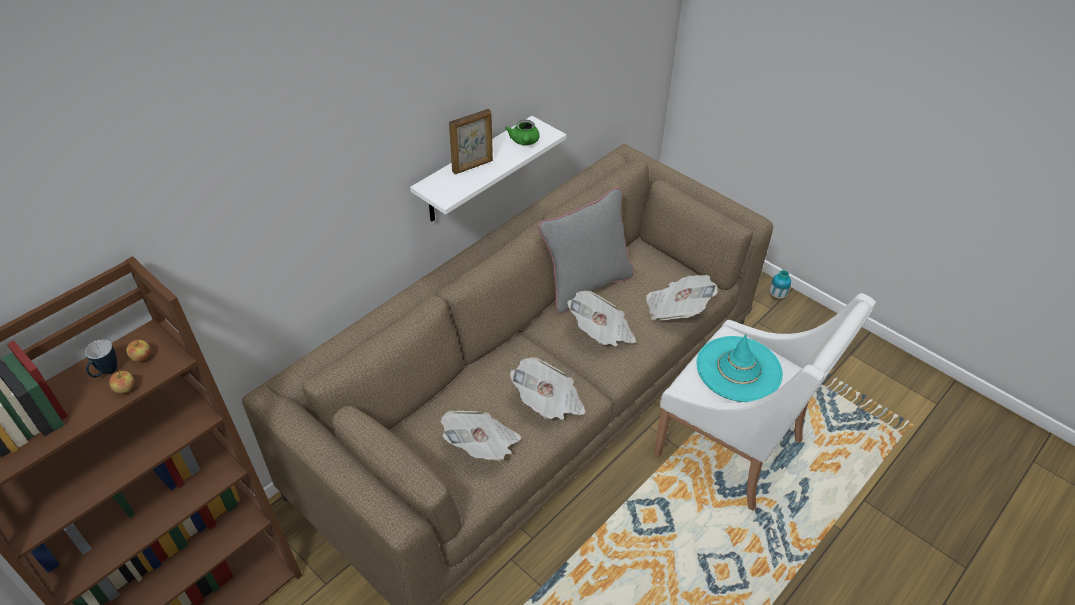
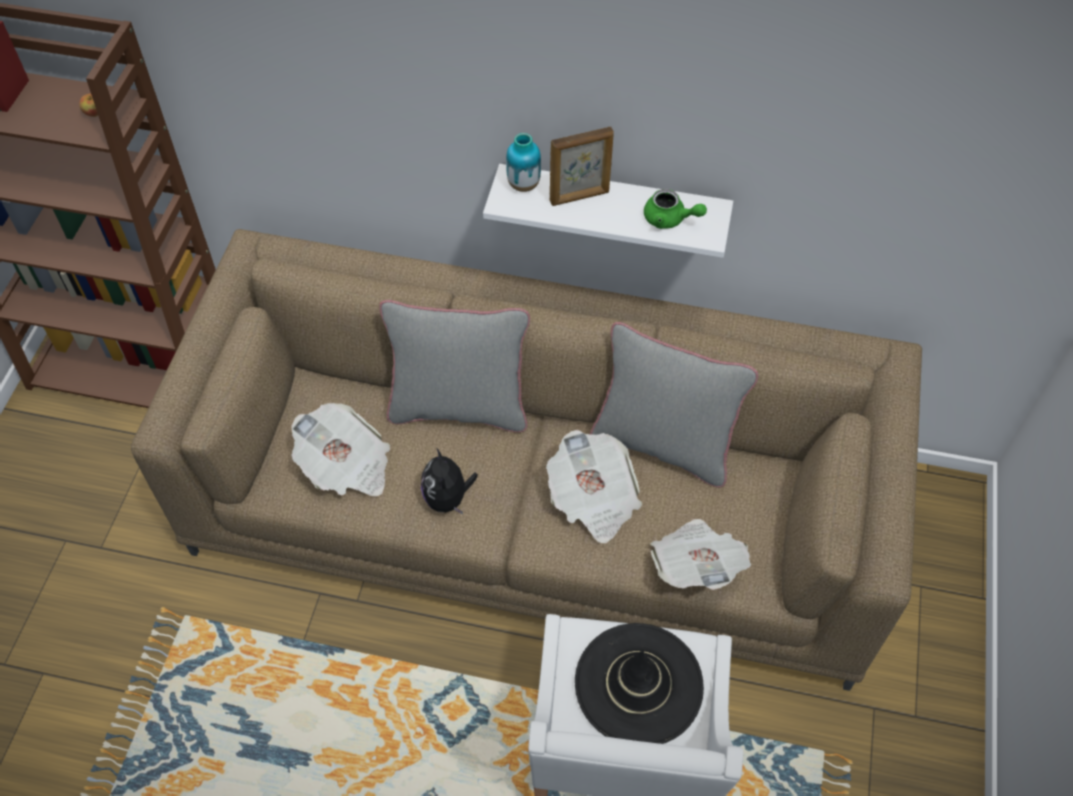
camera: 60 degrees right, 10 degrees up
(106, 373) = (65, 103): mug -> none
(125, 389) = (53, 126): apple -> none
(473, 166) = (580, 197): picture frame -> picture frame turned 45 degrees counterclockwise
(482, 366) = (459, 407): none -> grey pillow
(524, 142) = (669, 219): green teapot -> green teapot turned 120 degrees counterclockwise
(548, 402) = (448, 498): newspaper -> plush toy
(739, 369) = (638, 684): turquoise hat -> black hat
(777, 297) = (947, 715): vase -> vase (523, 185)

